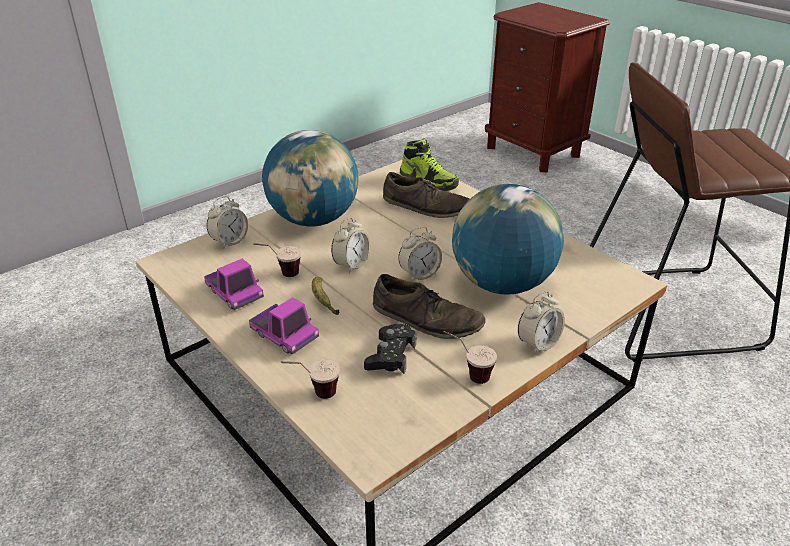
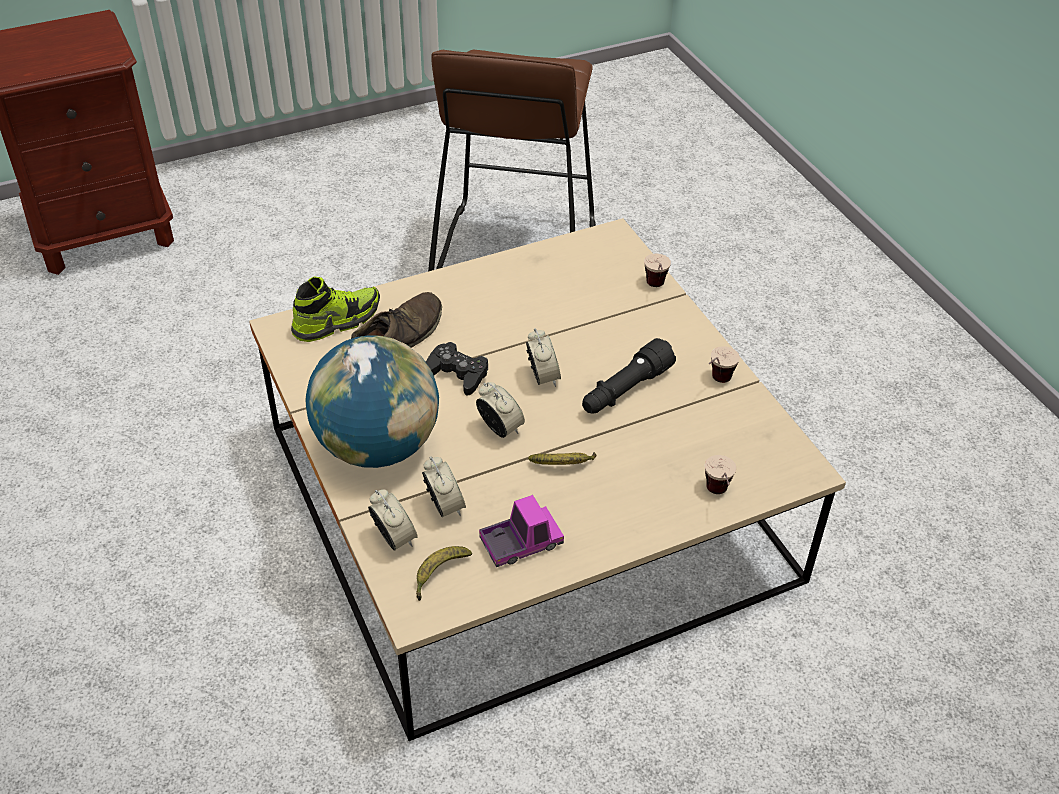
camera: 75 degrees left, 10 degrees up
(200, 264) = (439, 574): none -> banana
(280, 274) = (496, 496): cup -> cup (656, 289)
(284, 336) = (618, 507): toy truck -> none
(391, 355) = (674, 429): black game controller -> black game controller (457, 374)
(427, 319) = (625, 390): brown shoe -> black flashlight
(502, 284) = (583, 321): globe -> none
(538, 343) = (685, 326): alarm clock -> alarm clock (444, 506)

